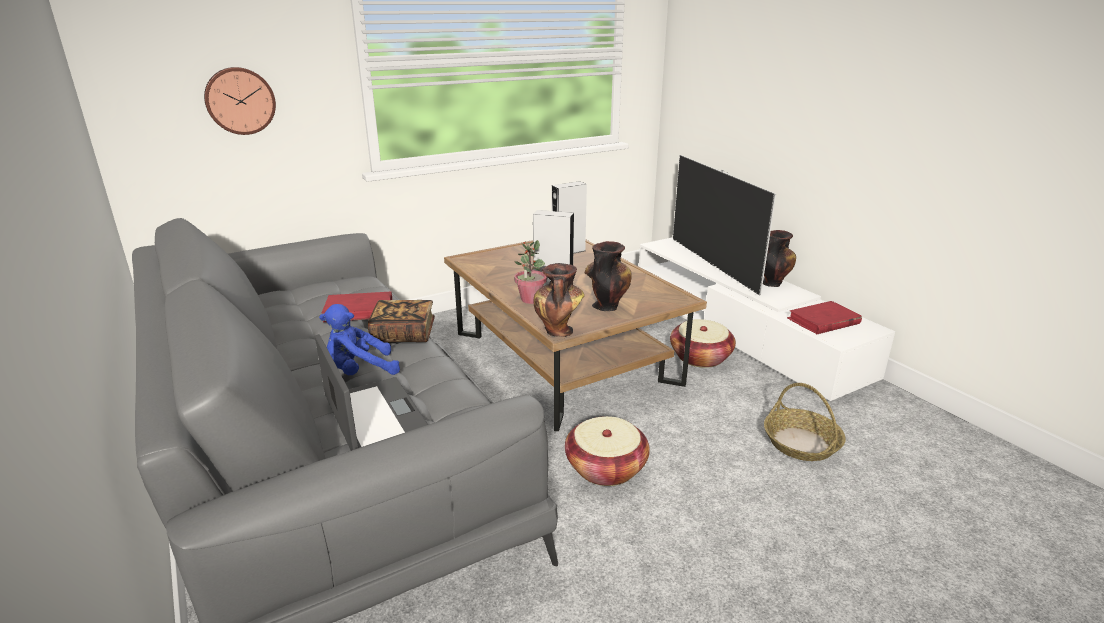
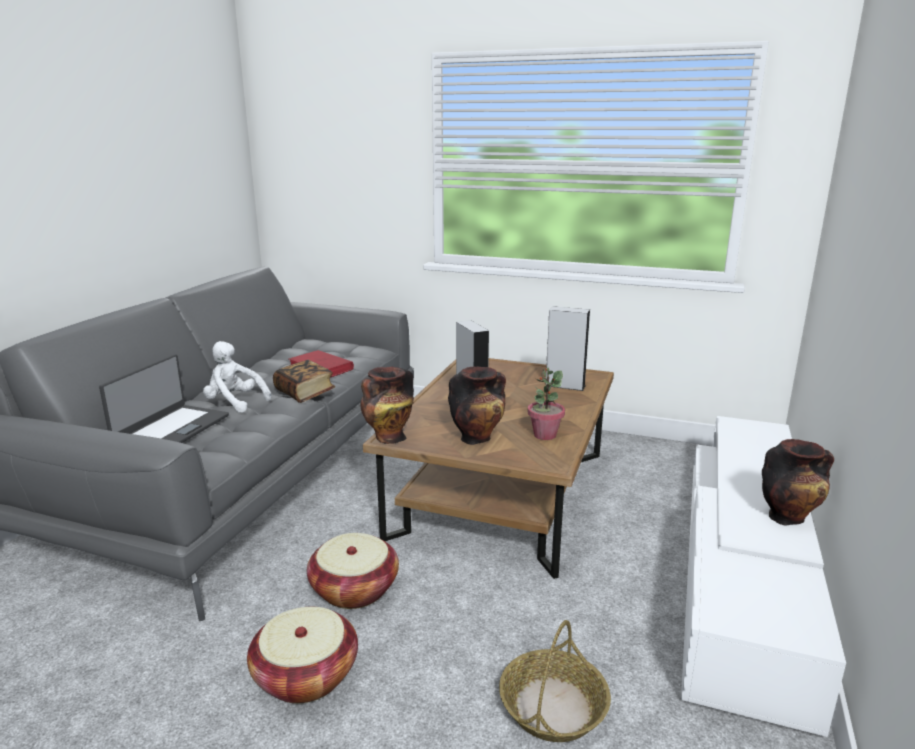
camera: 50 degrees right, 5 degrees down
(240, 101) = (341, 187): wall clock -> none
(359, 372) = (235, 403): blue plush toy -> white plush toy
(530, 299) = (434, 408): potted plant -> potted plant (544, 435)
(700, 357) = (629, 565): basket -> basket (306, 675)
(713, 264) = (754, 467): television -> none
(823, 321) = (755, 589): red book -> none

